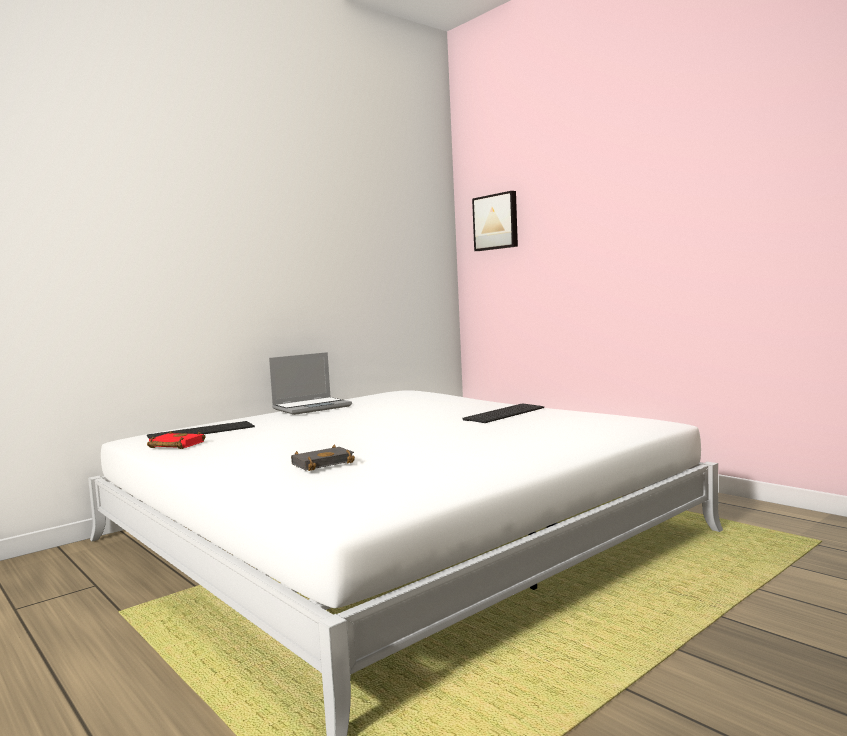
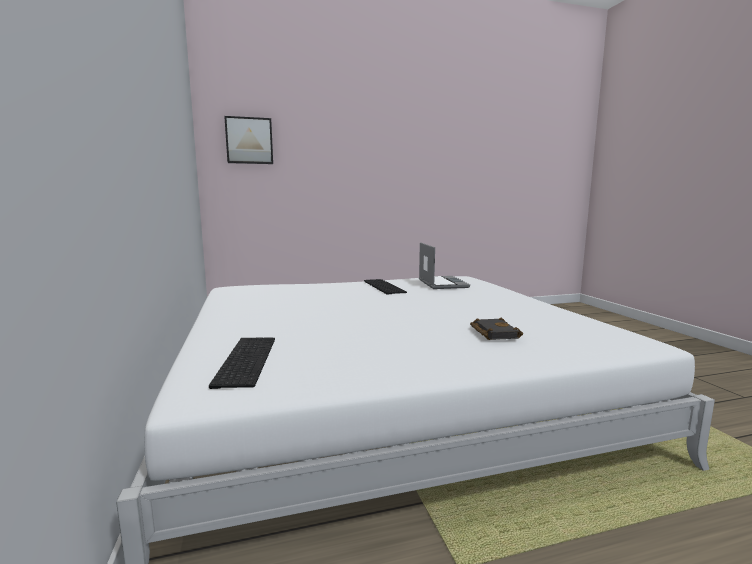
camera: 65 degrees left, 5 degrees up
(174, 445) = (308, 376): red book -> none
(312, 407) = (238, 312): laptop -> laptop (441, 283)

